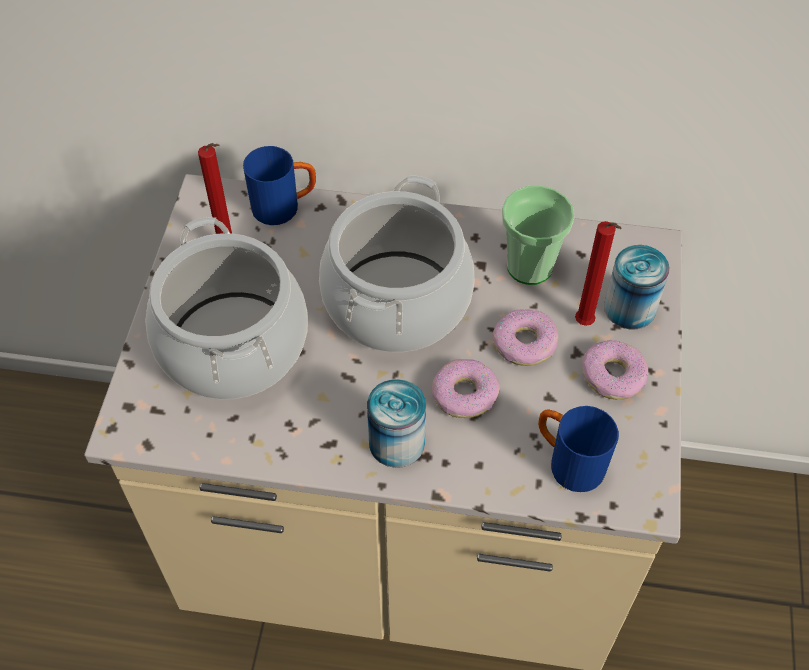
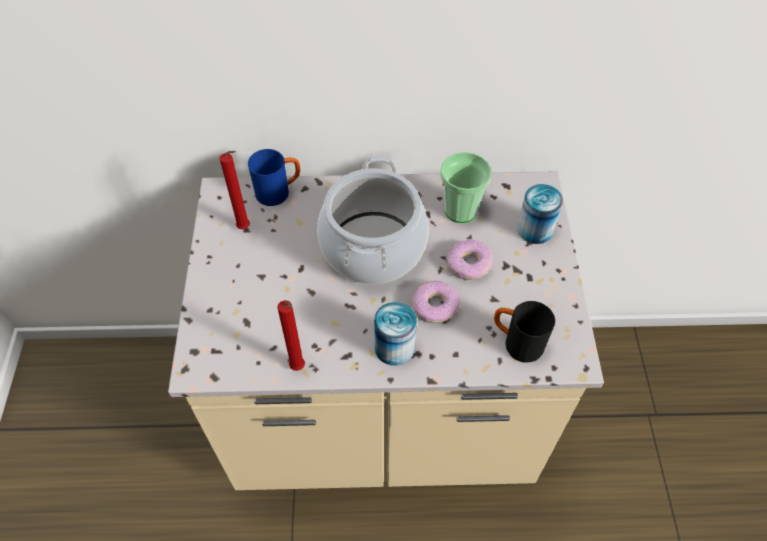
camera: 10 degrees left, 0 degrees up
(233, 344) = (262, 295): cooking pot -> none
(567, 462) = (516, 342): blue mug -> black mug
(585, 325) = (507, 245): red candle -> red candle (299, 368)
(613, 375) = (534, 277): donut -> none

